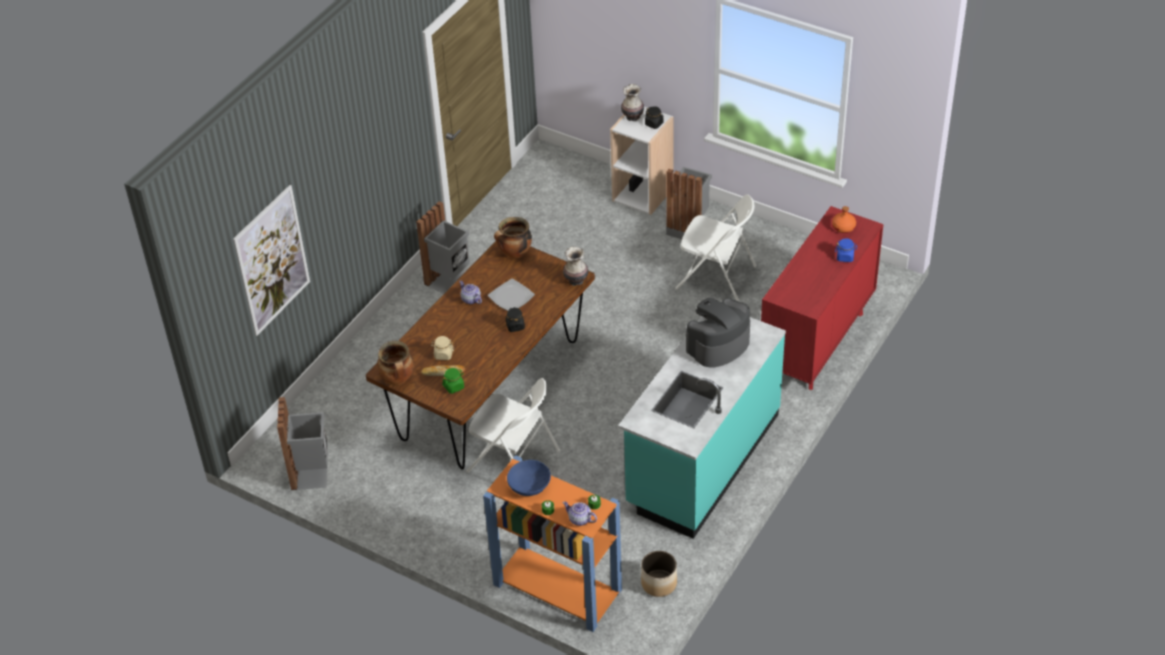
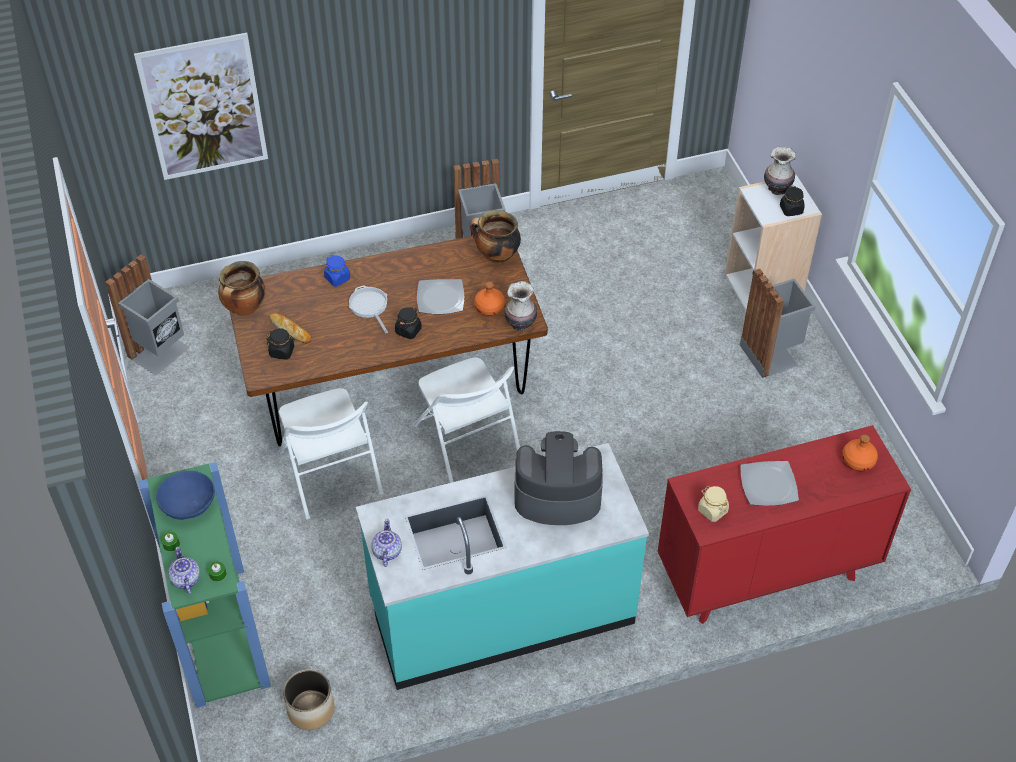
camera: 40 degrees right, 5 degrees up
(443, 354) = (312, 313): beige jar -> beige jar (712, 510)
(454, 386) = (282, 351): green jar -> black jar
(471, 299) = (402, 275): teapot -> teapot (386, 552)
(474, 329) = (369, 307): none -> frying pan
(546, 283) = (489, 307): none -> orange bottle
(557, 587) = (220, 632): orange bookcase -> green bookcase
(716, 278) = (739, 426): white chair -> white chair (466, 442)
(815, 268) = (768, 485): none -> plate
(845, 257) = (819, 496): blue jar -> blue jar (337, 278)

